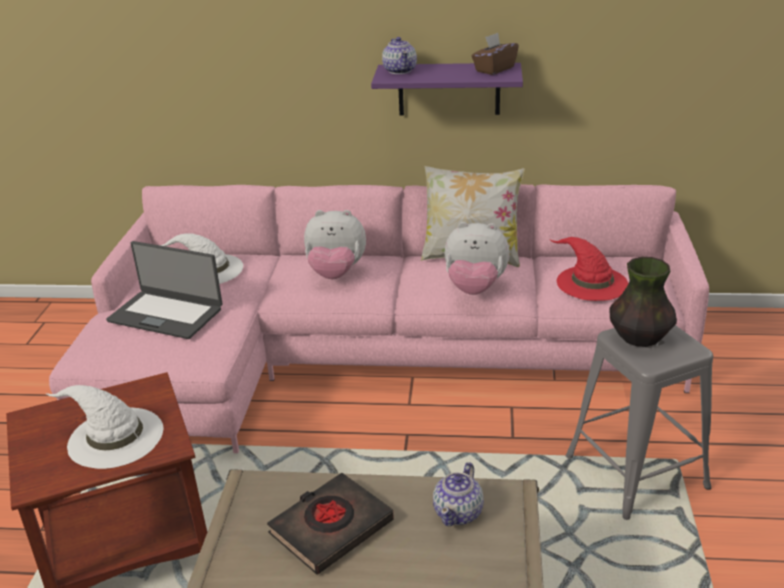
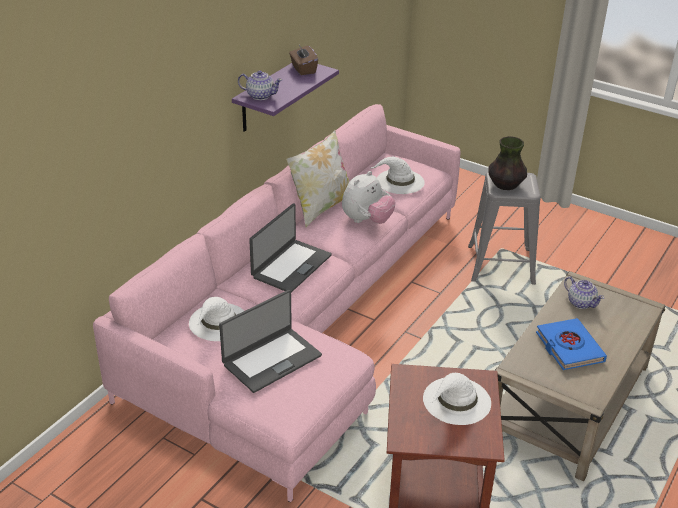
camera: 65 degrees left, 5 degrees up
(331, 527) = (569, 348): black book -> blue book
(336, 273) = (290, 266): plush toy -> laptop
(590, 282) = (399, 181): red hat -> white hat

